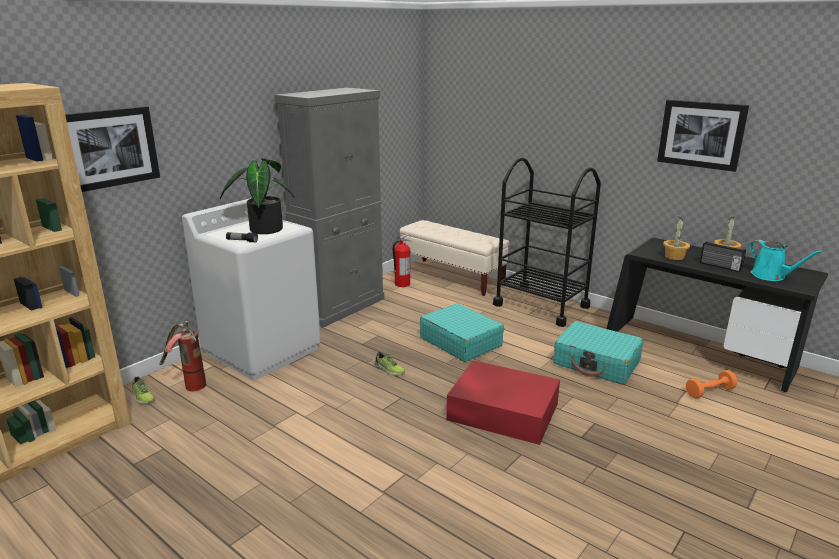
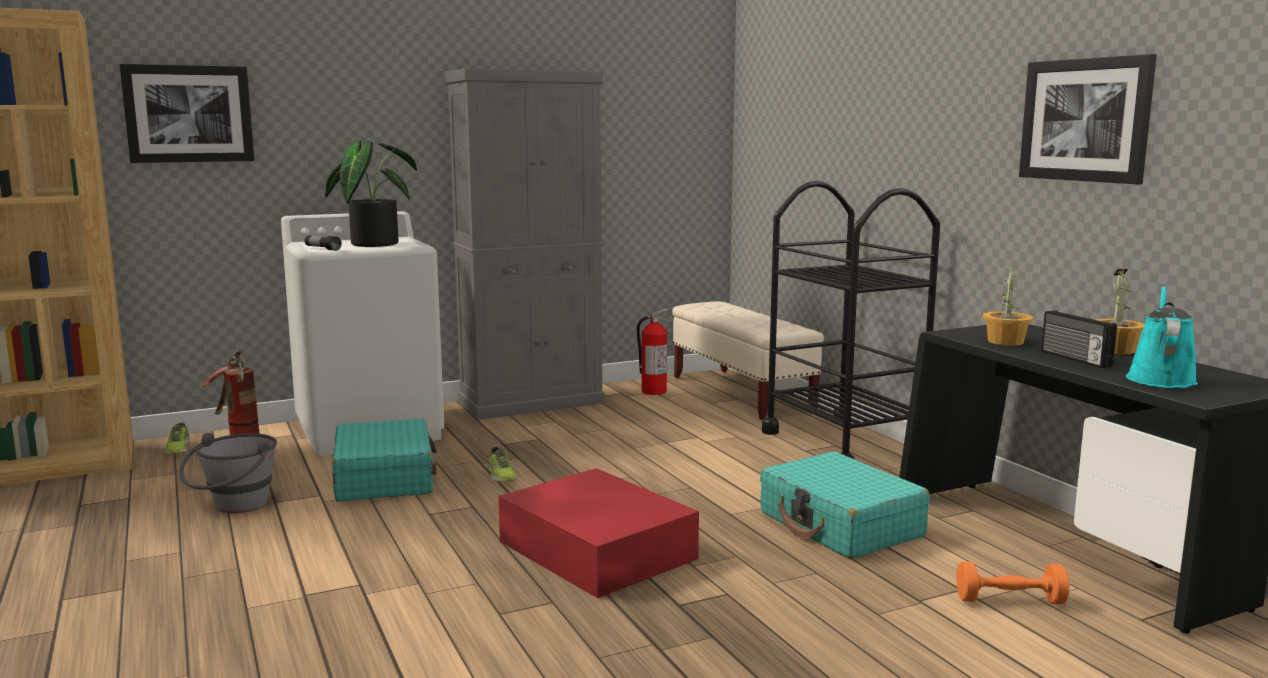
camera: 25 degrees right, 10 degrees down
(252, 437) = (234, 508): none -> grey bucket
(460, 342) = (648, 464): turquoise suitcase -> turquoise suitcase (384, 478)
(771, 276) = (1160, 379): turquoise watering can -> turquoise watering can turned 150 degrees counterclockwise

